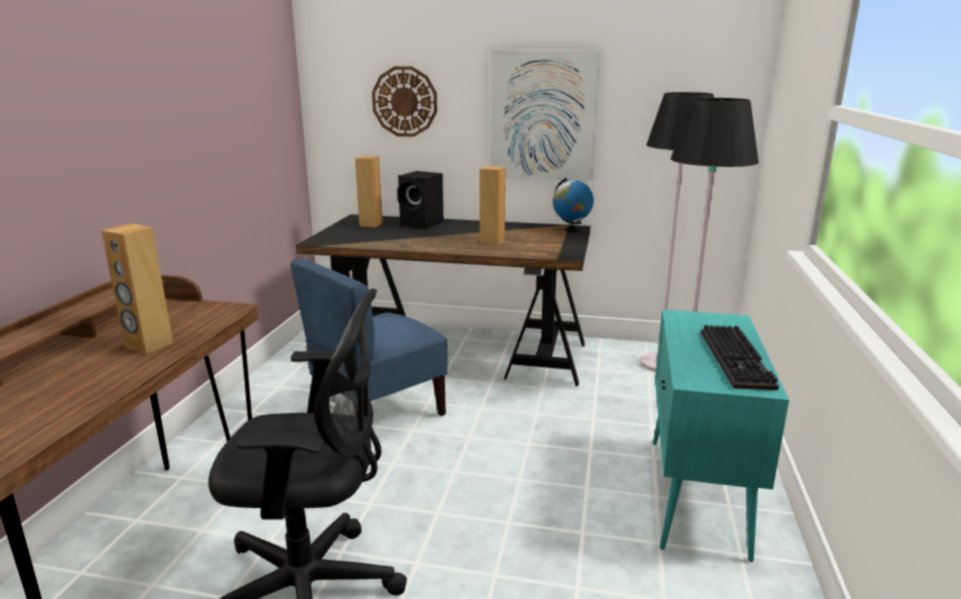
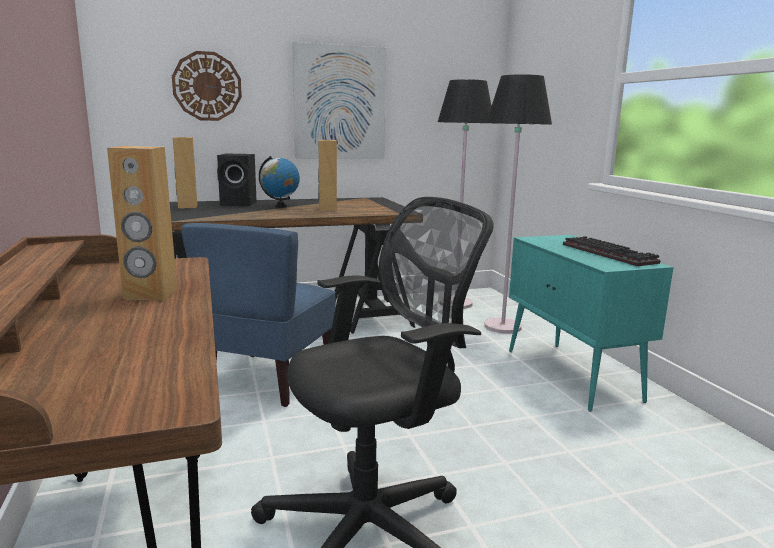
camera: 30 degrees left, 5 degrees down
(571, 230) = (375, 200): globe -> globe (280, 206)

